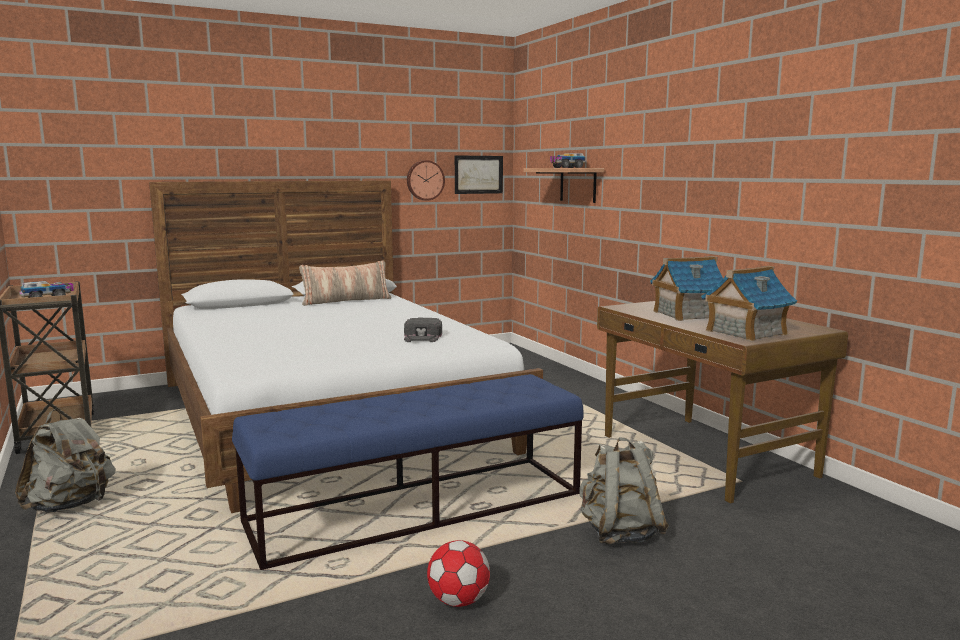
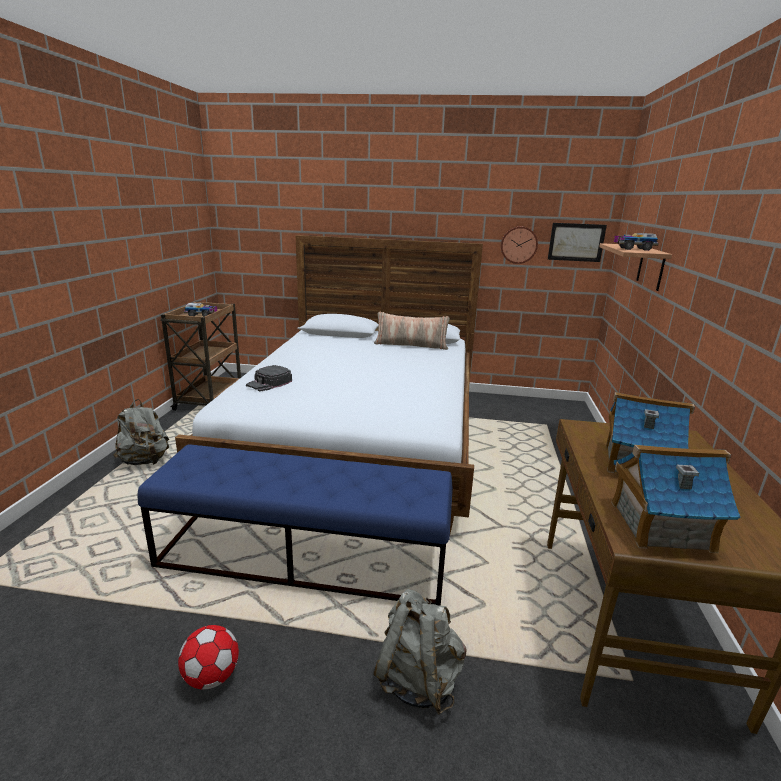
camera: 35 degrees right, 10 degrees up
(423, 336) = (394, 403): black cap -> black cap (269, 383)

